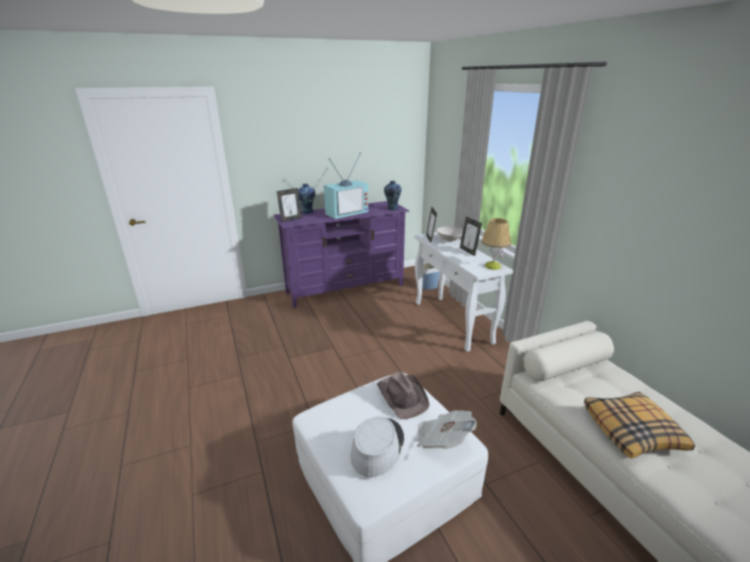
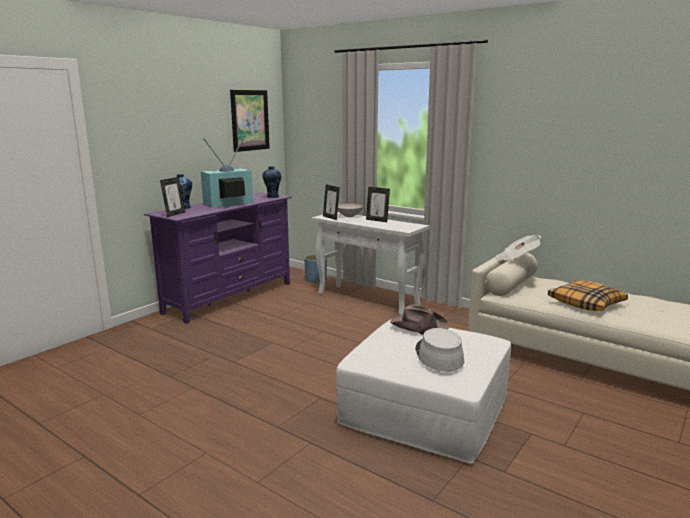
camera: 30 degrees left, 10 degrees down
(346, 212) = (228, 204): television -> television turned 150 degrees counterclockwise
(386, 134) = (250, 120): none -> picture
(442, 440) = (478, 340): newspaper -> newspaper (517, 258)
(492, 266) = (410, 225): table lamp -> none

